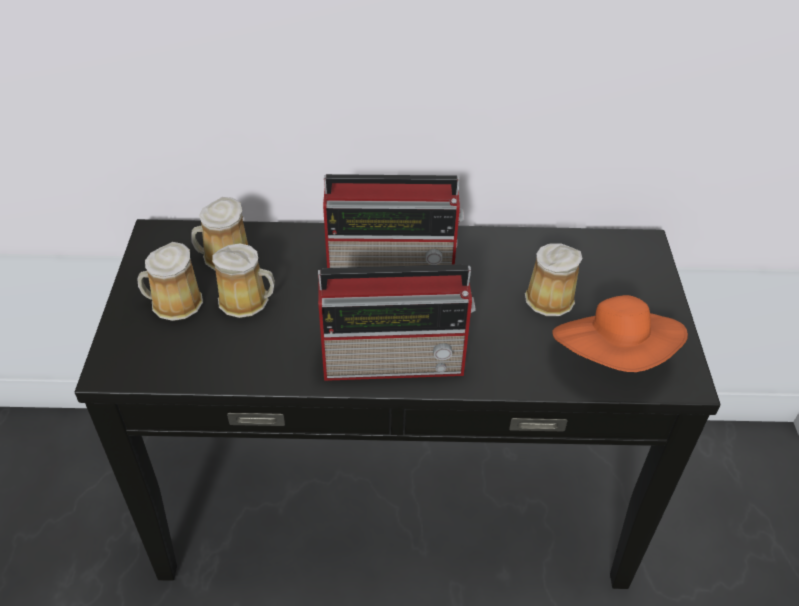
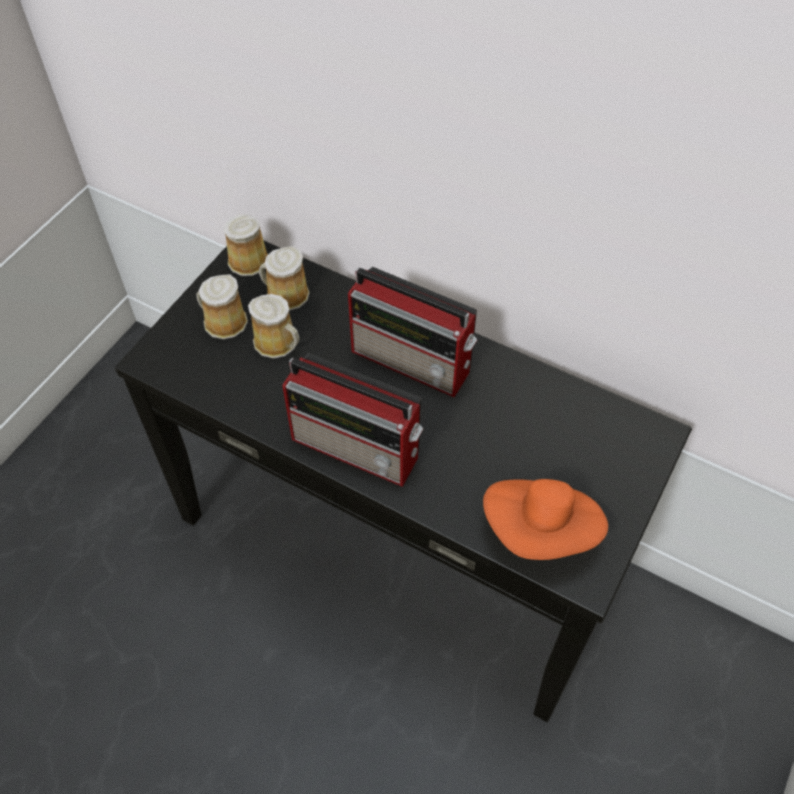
camera: 30 degrees right, 10 degrees up
(547, 297) = (526, 447): mug -> mug (249, 259)

